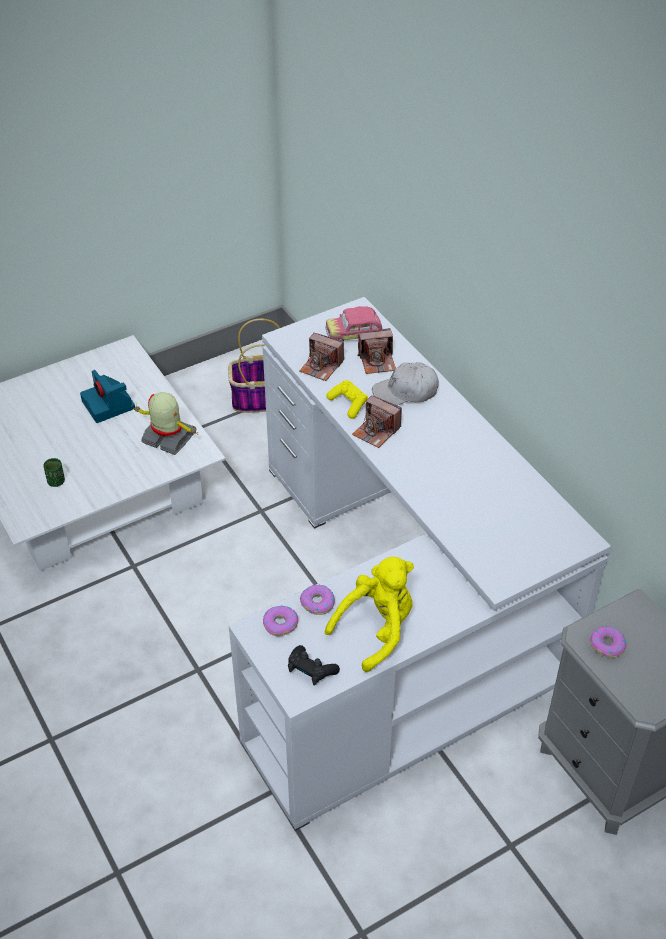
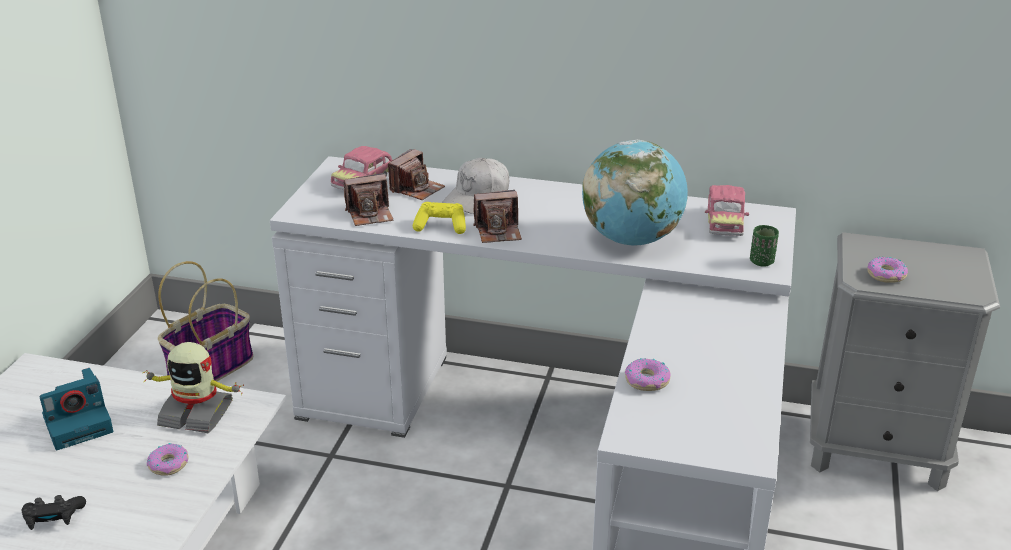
camera: 45 degrees left, 15 degrees down
(56, 482) = (105, 526): green cup -> green cup (761, 262)
(109, 405) = (79, 423): camera -> camera turned 45 degrees counterclockwise
(168, 438) = (197, 413): toy robot -> toy robot turned 150 degrees counterclockwise
(280, 624) = (643, 416): donut -> donut (169, 464)
(311, 670) = (729, 431): black game controller -> black game controller (53, 519)
(376, 629) = (726, 367): yellow plush toy -> none
(449, 494) = (631, 239): none -> globe
(534, 523) = (724, 223): none -> toy car

